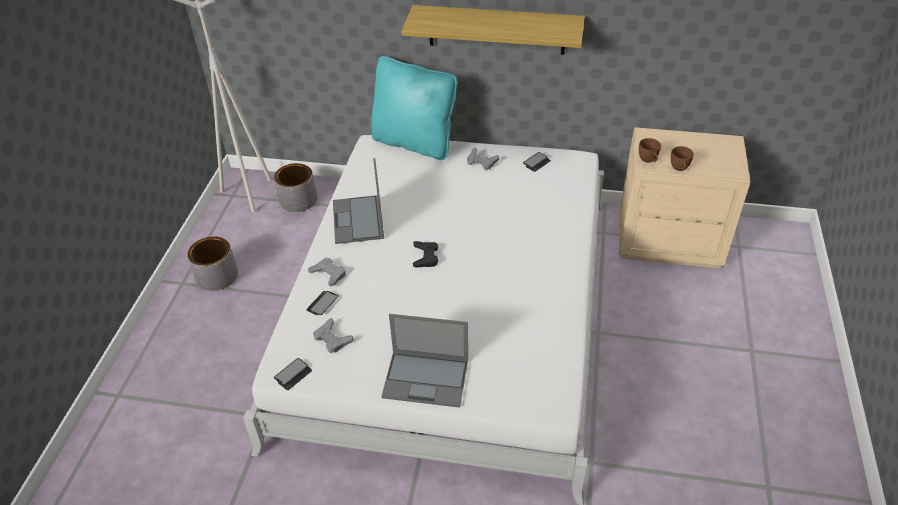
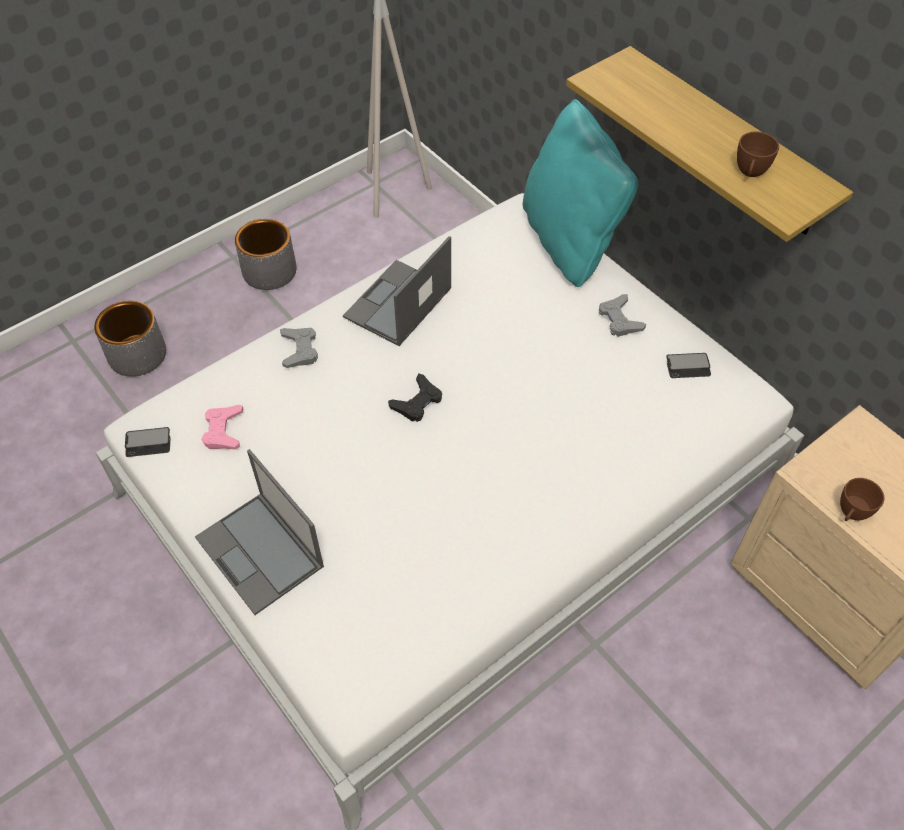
camera: 40 degrees right, 10 degrees up
(298, 201) = (432, 233): grey planter -> grey planter (137, 356)
(322, 303) = (257, 381): phone -> none
(332, 339) = (223, 431): grey game controller -> pink game controller
(648, 160) = (819, 469): brown cup -> brown cup (750, 173)

